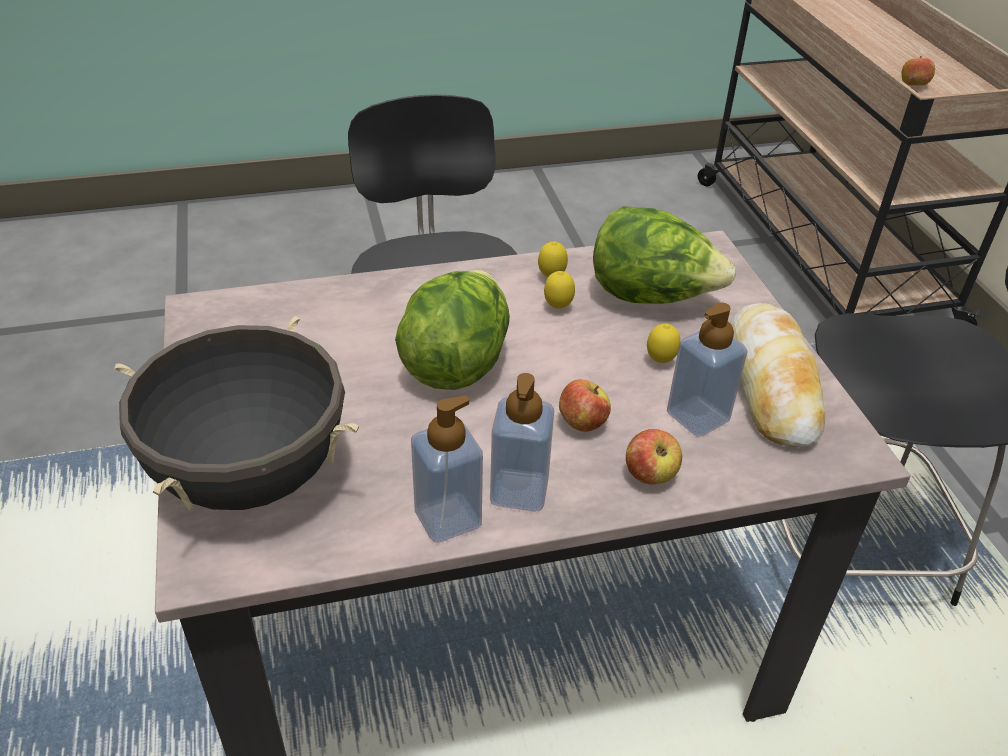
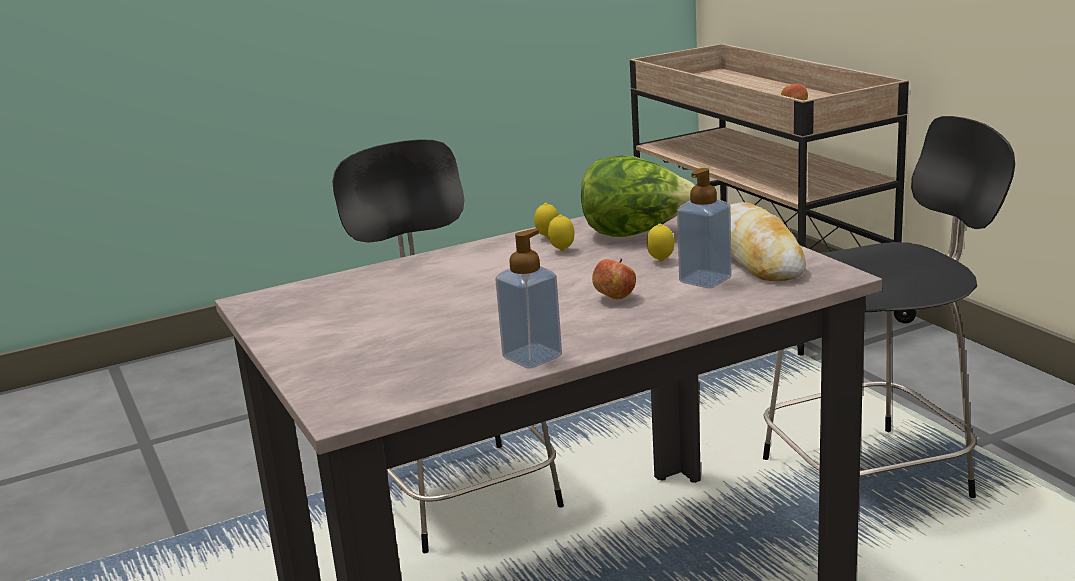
camera: 10 degrees left, 20 degrees down
(251, 476) = (354, 367): black cooking pot -> none
(456, 362) = (493, 288): lettuce -> none
(519, 491) = (582, 336): soap dispenser -> none
(650, 475) = (683, 311): apple -> none

